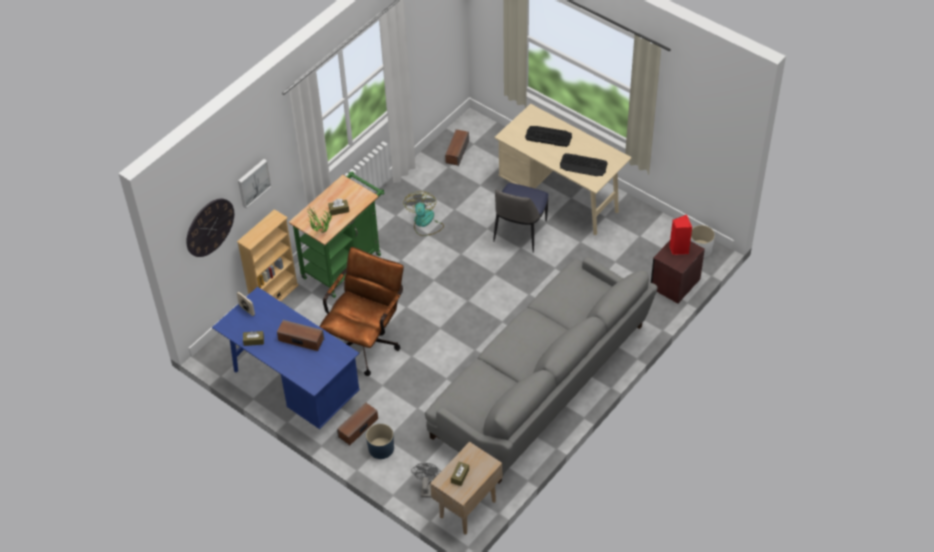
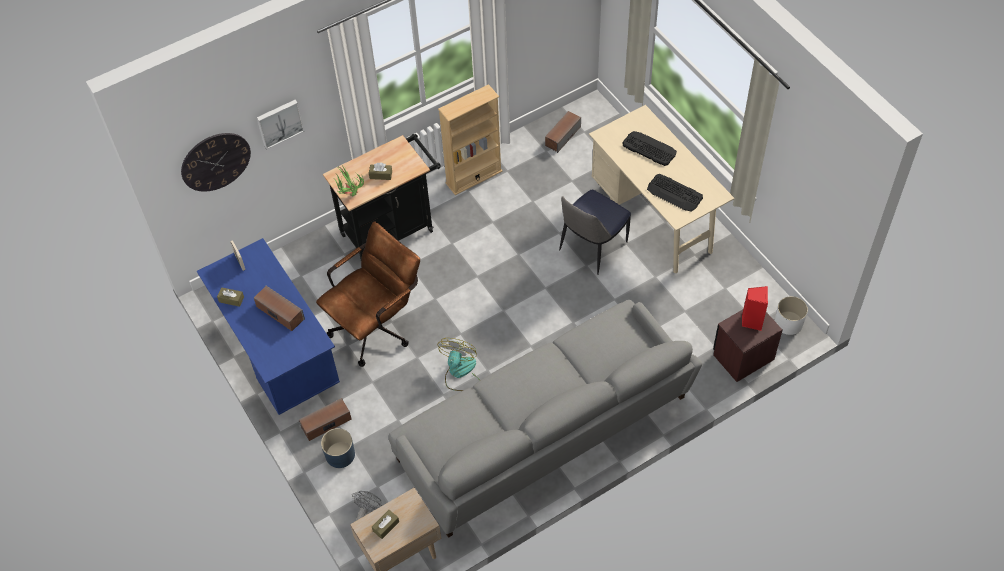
camera: 20 degrees right, 5 degrees up
(274, 297) = (304, 248): beige bookcase -> beige bookcase (474, 177)
(344, 262) = (392, 230): green cart -> black cart
(424, 223) = (494, 208): fan -> fan (460, 373)

